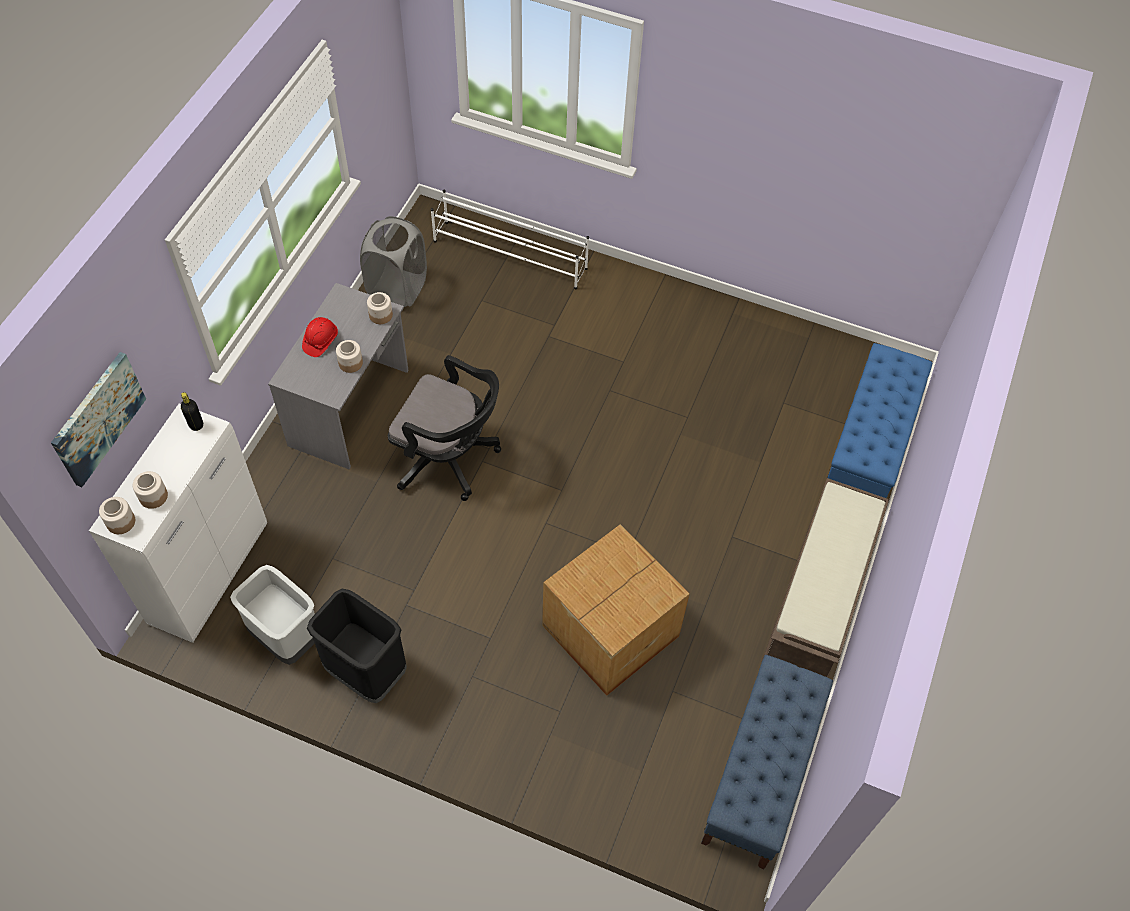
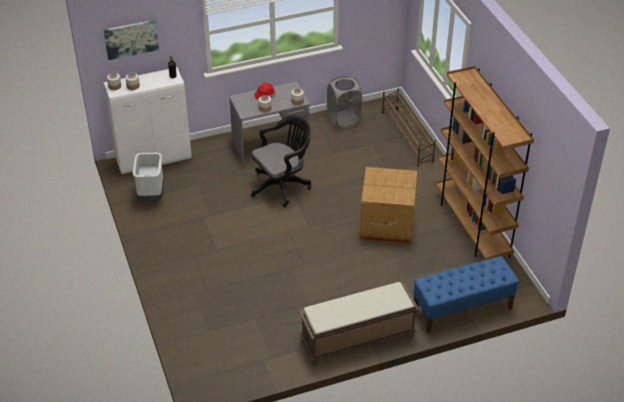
camera: 50 degrees right, 15 degrees down
(367, 672) = (161, 226): black trash can -> none
(449, 459) = (282, 185): black office chair -> black office chair turned 105 degrees counterclockwise
(510, 255) = (406, 137): white shoe rack -> brown shoe rack
(608, 631) = (260, 281): cardboard box -> cardboard box (386, 223)
(740, 325) = (472, 226): none -> brown bookcase
(759, 775) = (247, 369): blue bench -> none

